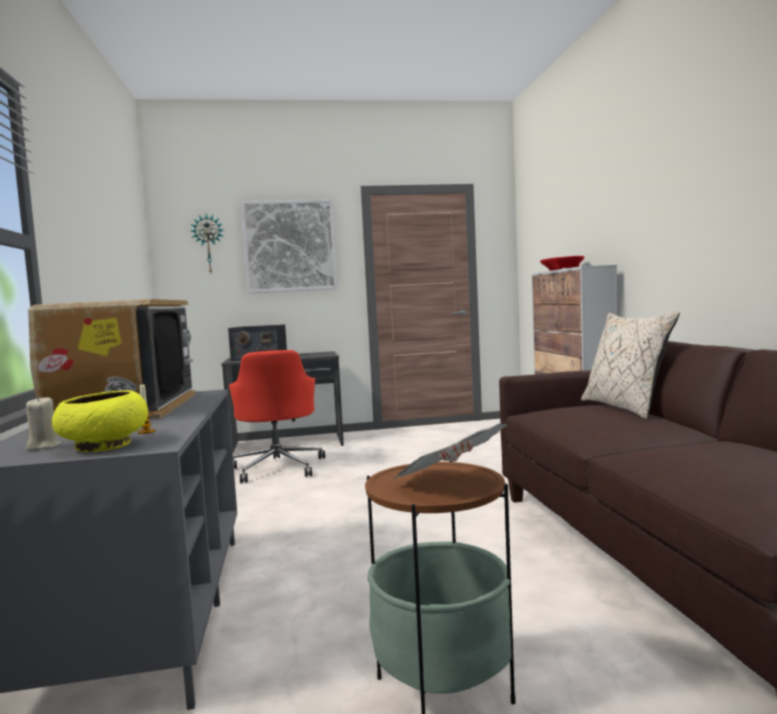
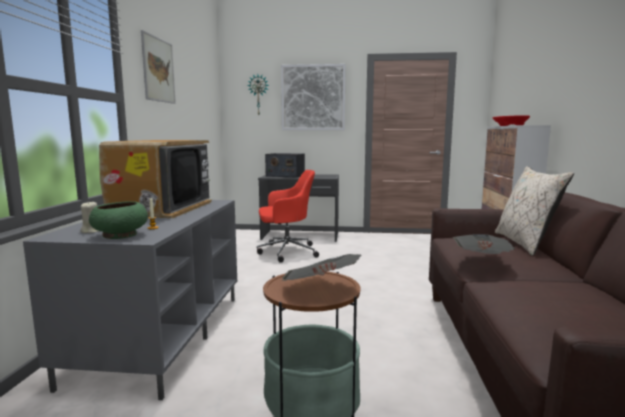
camera: 15 degrees right, 5 degrees up
(75, 203) = (158, 70): none -> picture
(103, 446) = (120, 235): yellow bowl -> green bowl
(278, 467) = (286, 252): red office chair -> red office chair turned 105 degrees counterclockwise
(596, 430) = (482, 260): none -> newspaper

